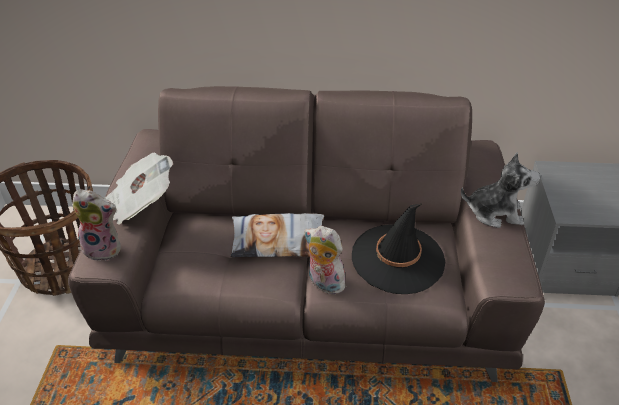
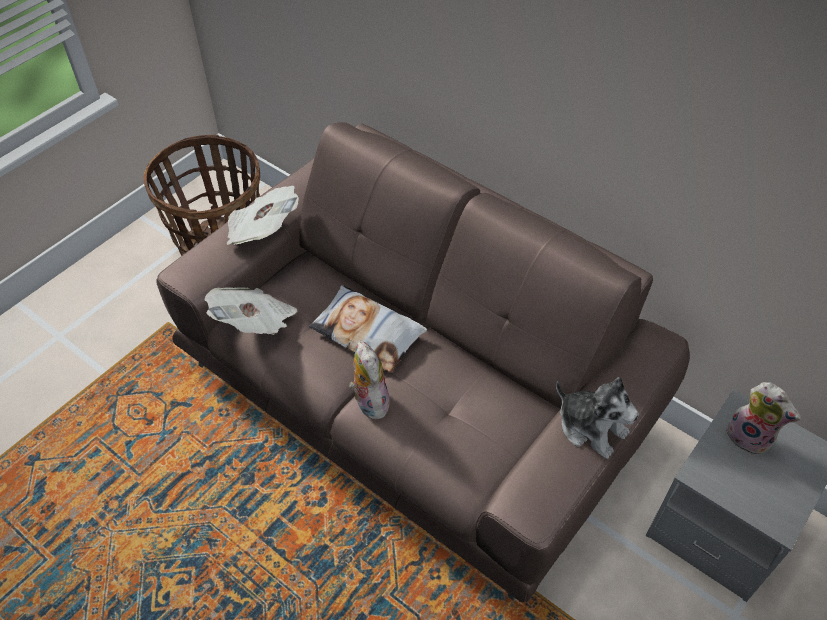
camera: 35 degrees right, 10 degrees up
(104, 248) = (200, 262): plush toy -> plush toy (750, 437)
(182, 277) = (255, 323): none -> newspaper
(398, 259) = (461, 417): black hat -> none

